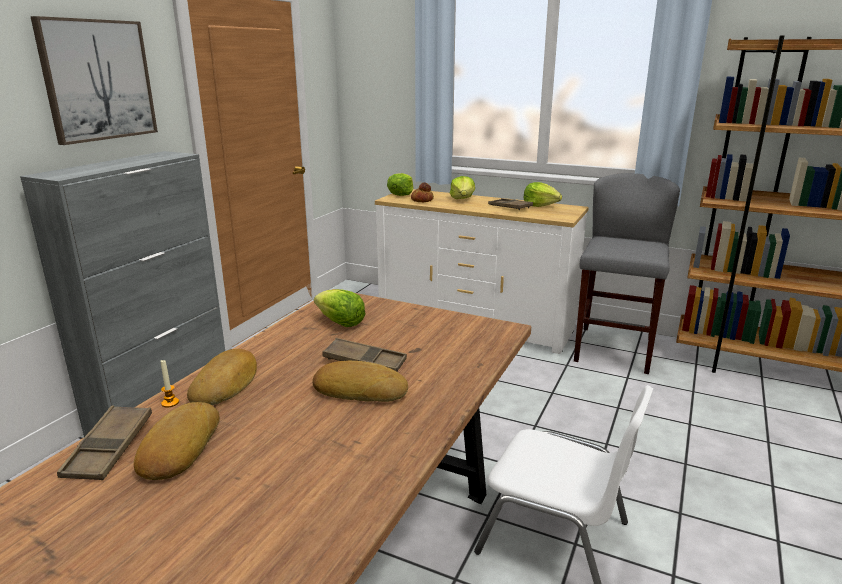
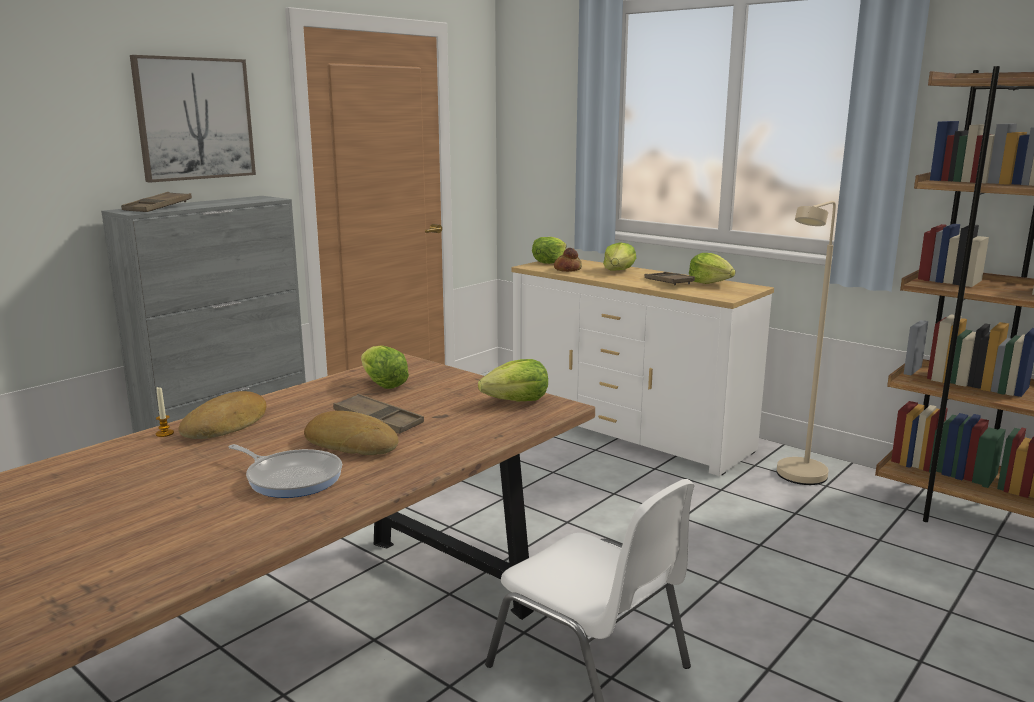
camera: 15 degrees right, 5 degrees down
(109, 448) = (87, 461): brown tray -> brown tray (158, 208)
(178, 448) = (145, 468): bread -> none
(333, 437) = (291, 478): none -> frying pan
(466, 327) = (517, 401): none -> lettuce
(613, 349) = (797, 479): grey stool -> beige floor lamp

